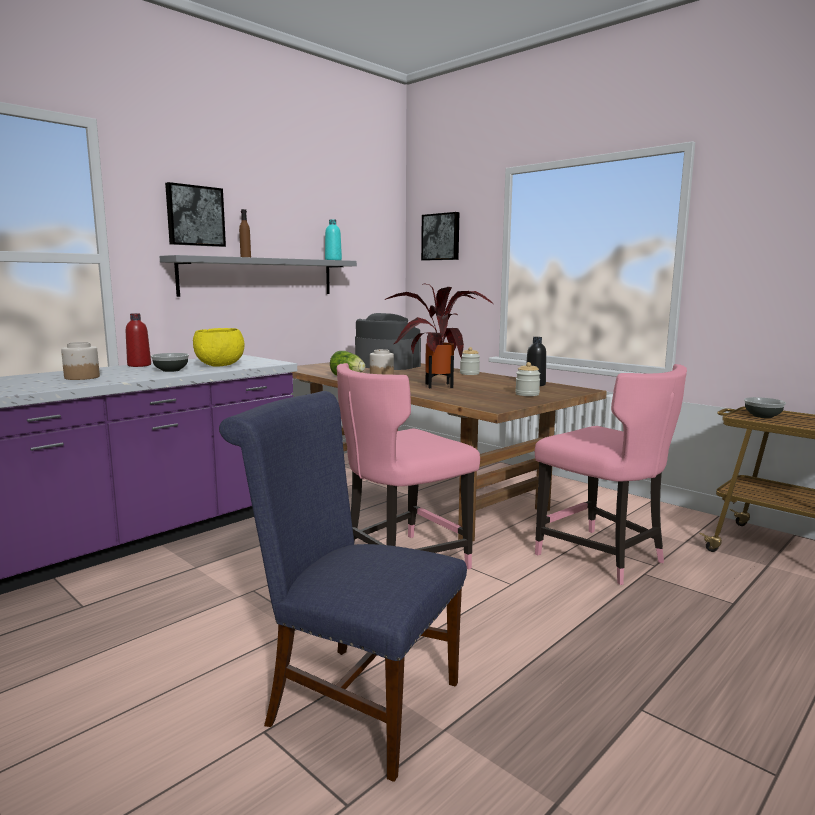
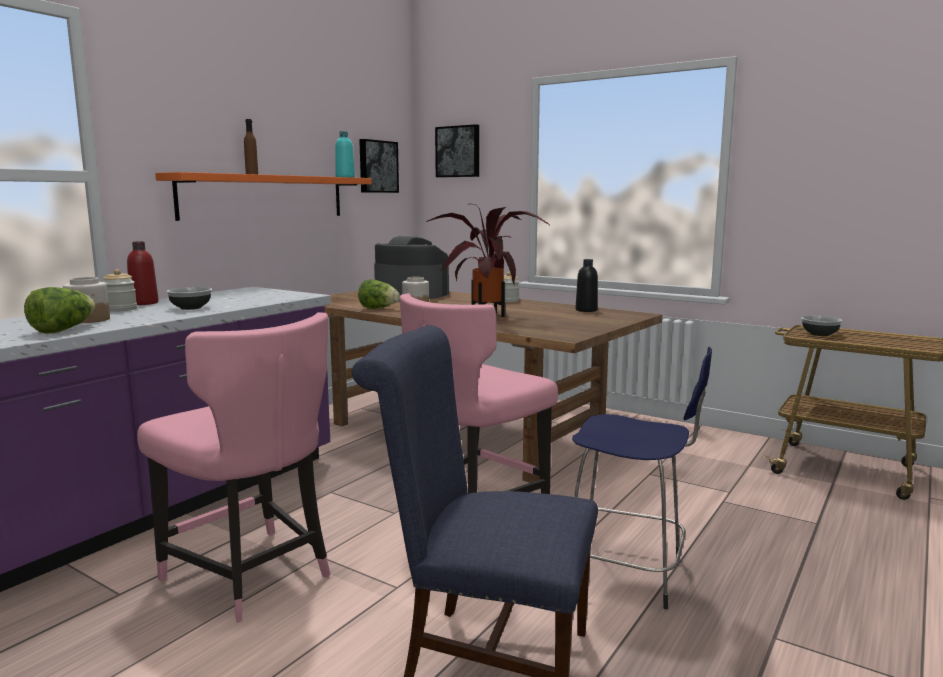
camera: 10 degrees left, 0 degrees up
(54, 385) = (63, 330): none -> lettuce
(195, 216) = (194, 126): picture -> picture (377, 166)
(219, 365) = (243, 300): yellow bowl -> none
(259, 277) = (265, 197): grey shelf -> orange shelf
(521, 632) = (628, 572): none -> blue stool
(527, 394) = (587, 321): jar -> jar (121, 309)
(603, 558) = (677, 488): pink chair -> pink chair (251, 576)

